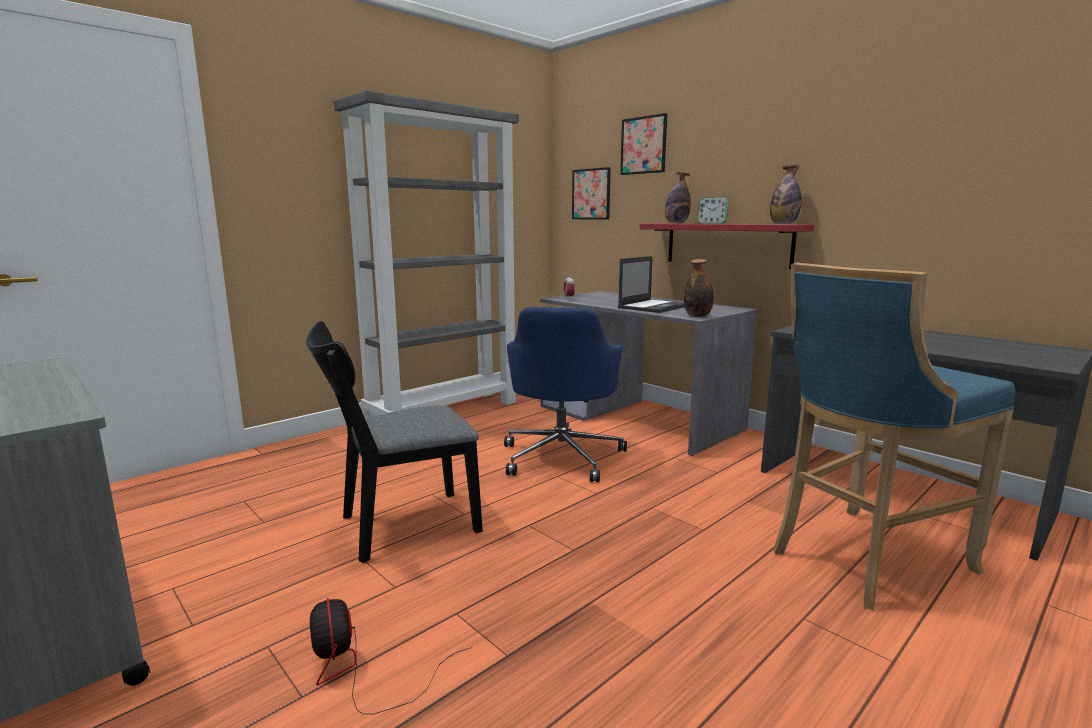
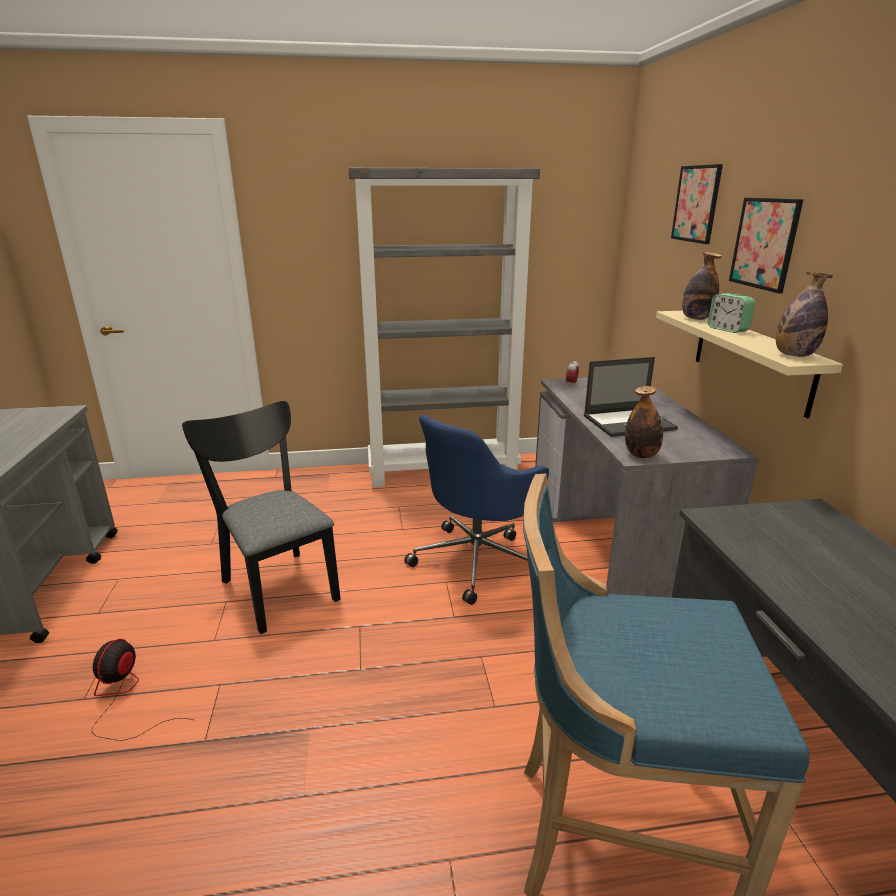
camera: 35 degrees right, 10 degrees up
(399, 526) = (276, 584): black chair -> black chair turned 45 degrees clockwise
(591, 194) = (647, 255): picture -> picture (764, 243)
(727, 244) = (750, 359): red shelf -> beige shelf

